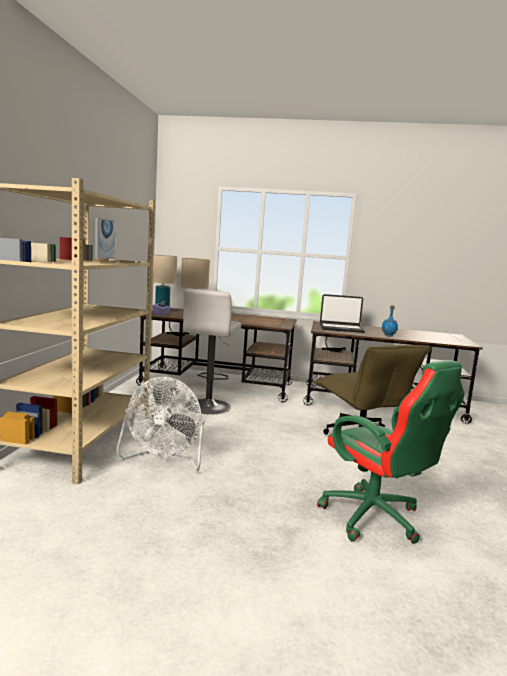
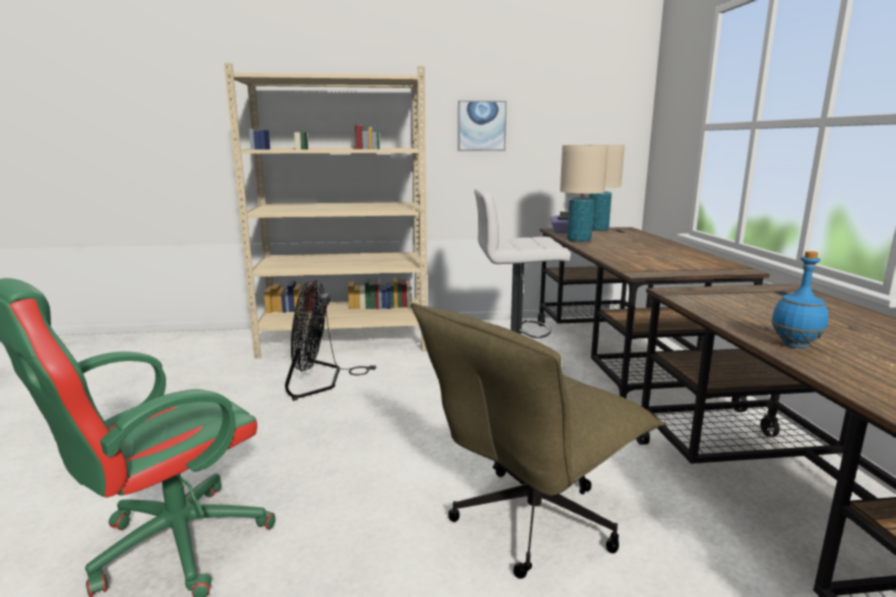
camera: 75 degrees right, 5 degrees up
(162, 459) = (323, 378): white fan -> black fan
(341, 328) = (757, 304): laptop -> none

